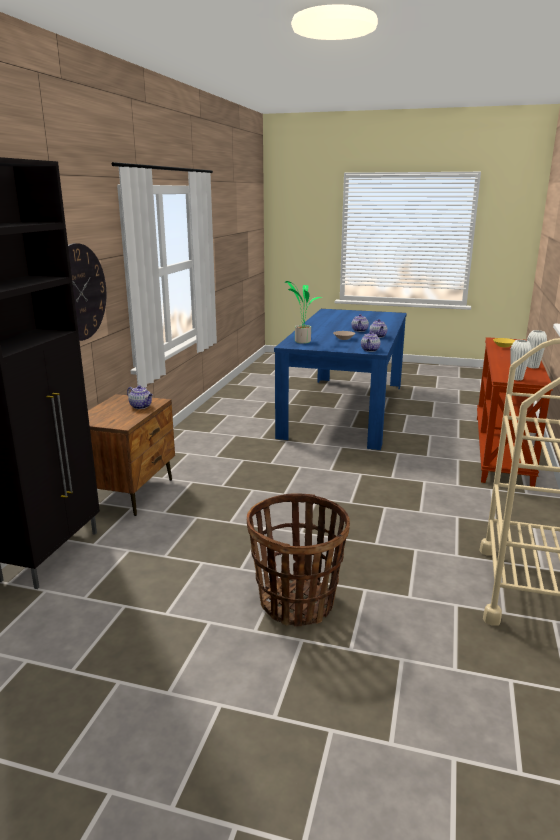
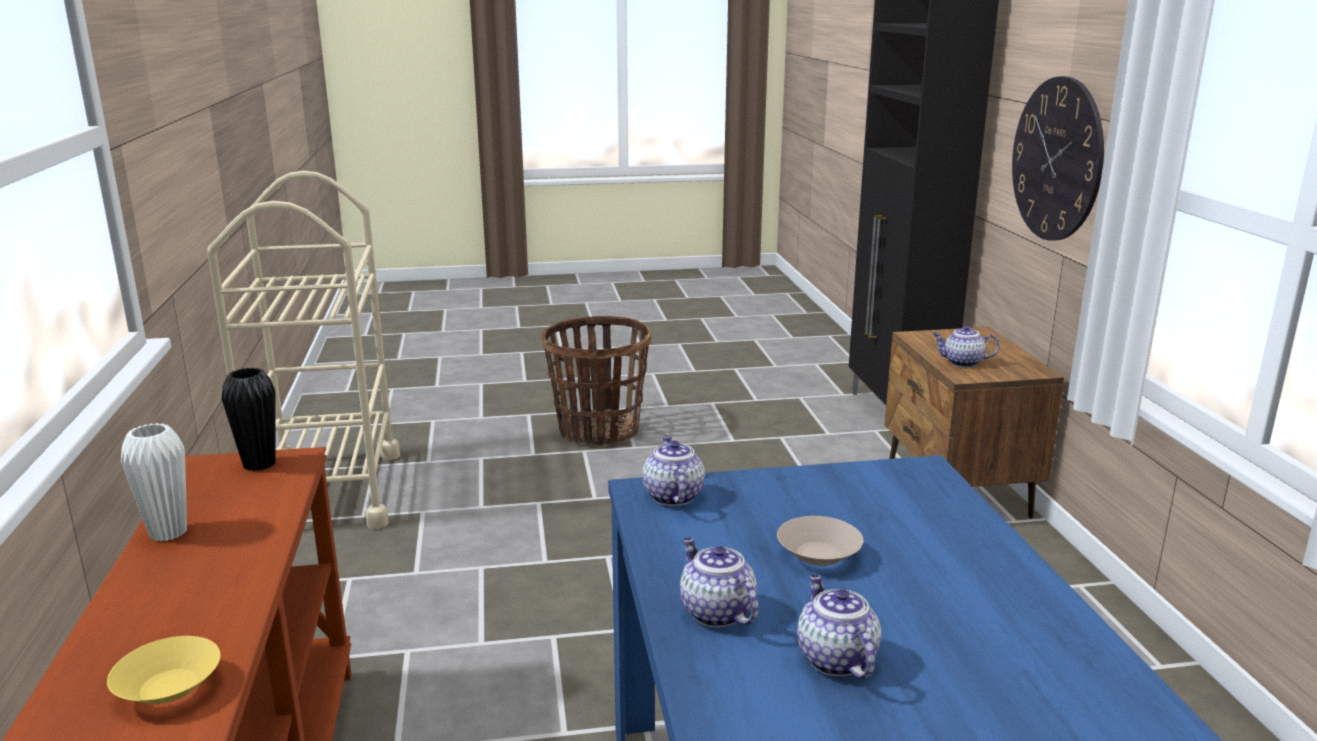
camera: 155 degrees right, 0 degrees up
(302, 341) = (920, 503): potted plant -> none
(516, 378) = (259, 464): white vase -> black vase

